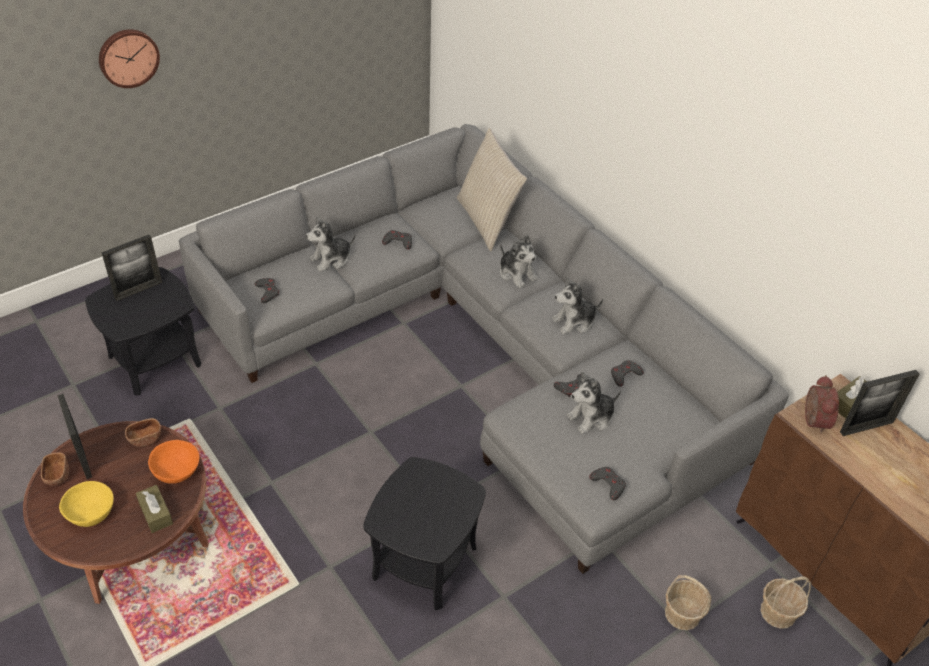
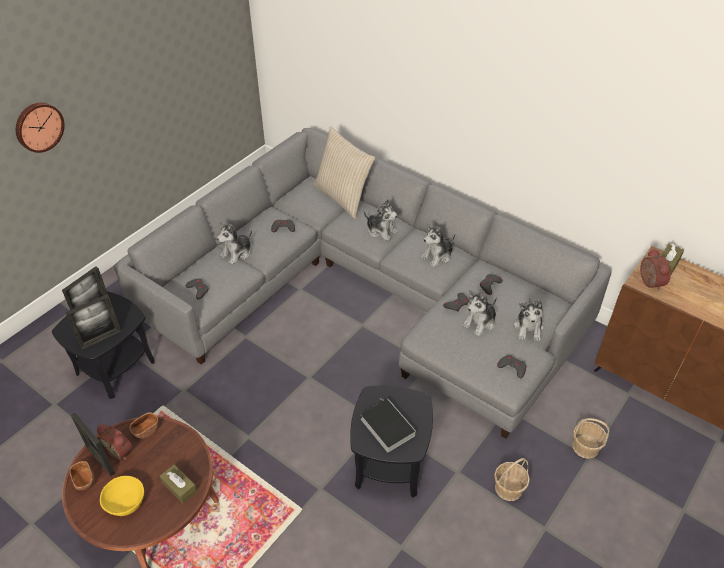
camera: 15 degrees left, 0 degrees up
(108, 453) = (120, 450): none -> alarm clock
(176, 471) = (182, 449): orange bowl -> none
(416, 510) = (386, 426): none -> book
(651, 441) = (528, 328): none -> plush toy
(777, 612) = (647, 426): basket -> basket (508, 488)
(866, 427) = (685, 278): picture frame -> picture frame (101, 339)

